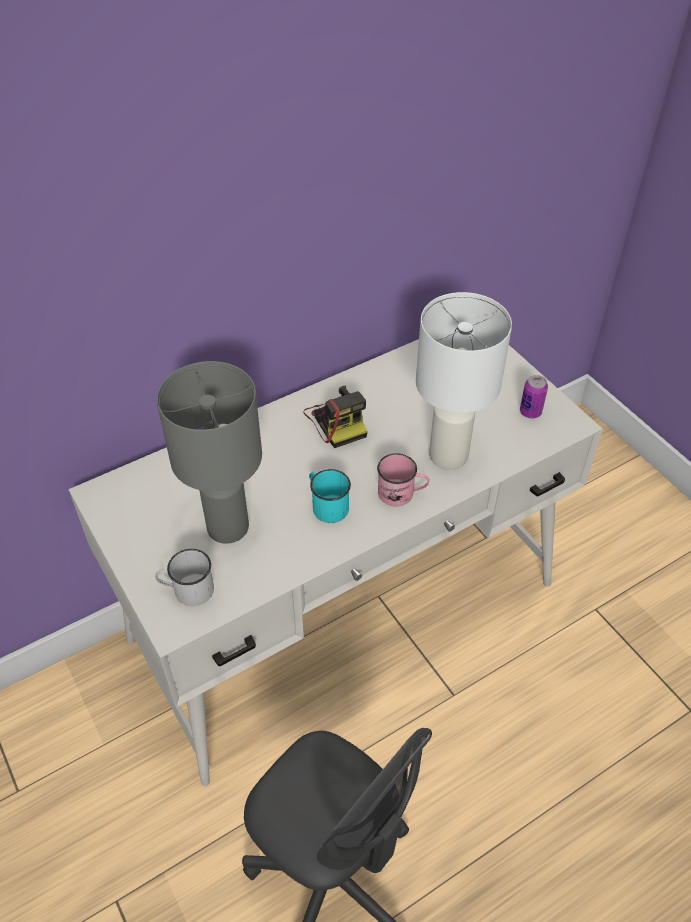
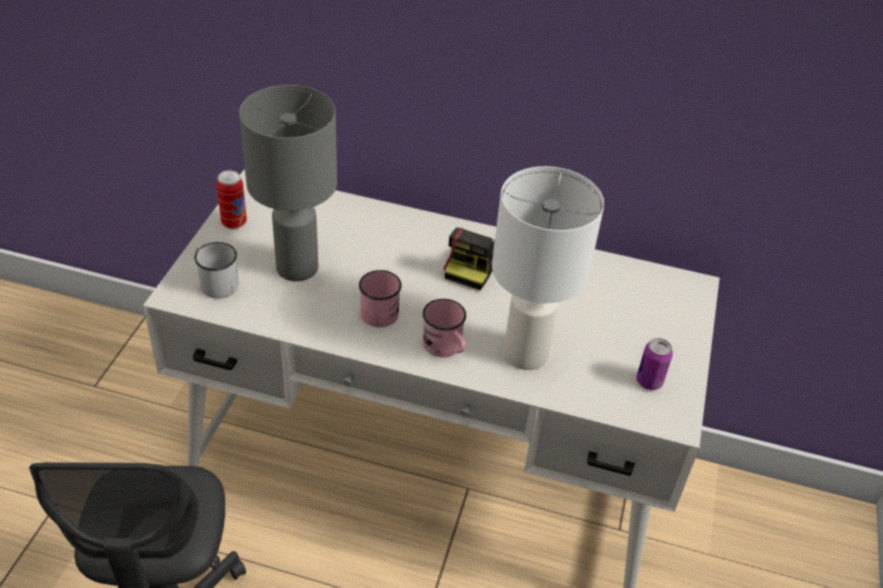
camera: 45 degrees right, 5 degrees down
(129, 535) = (234, 223): none -> can
(327, 505) = (381, 309): turquoise mug -> pink mug

